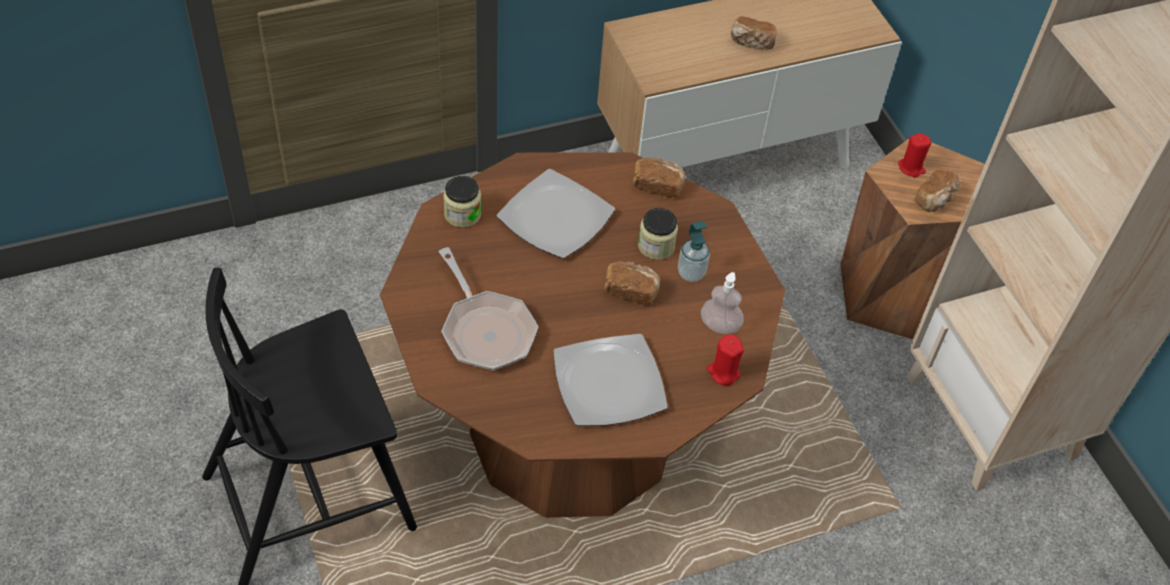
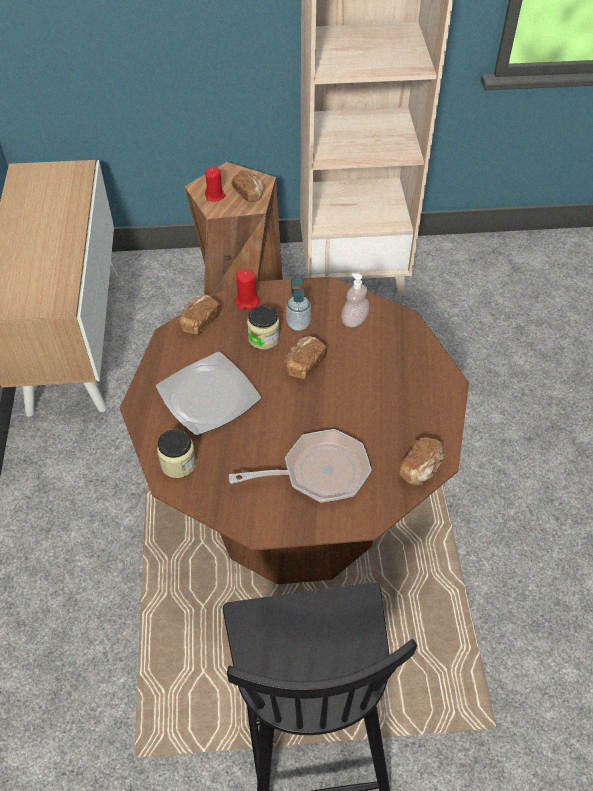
camera: 70 degrees left, 0 degrees up
(608, 384) = (395, 401): plate -> none
(723, 372) = (399, 329): red candle -> red candle (247, 302)
(752, 43) = (53, 237): bread -> bread (422, 469)

